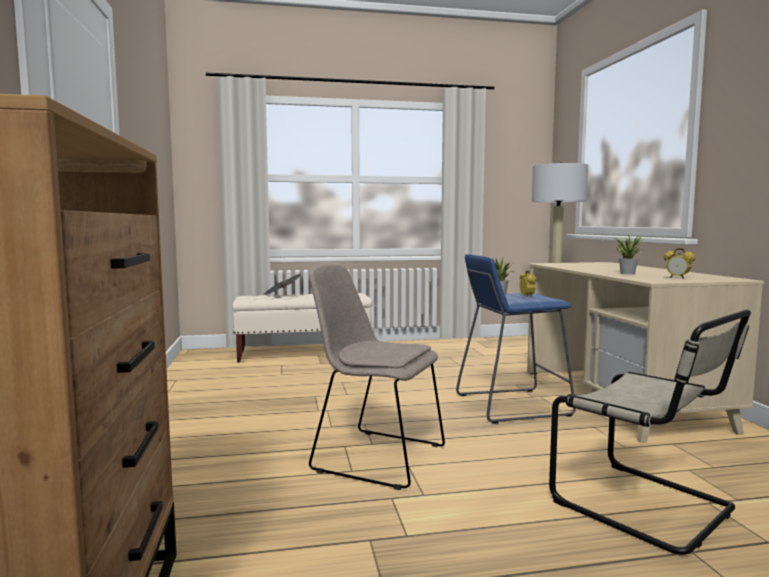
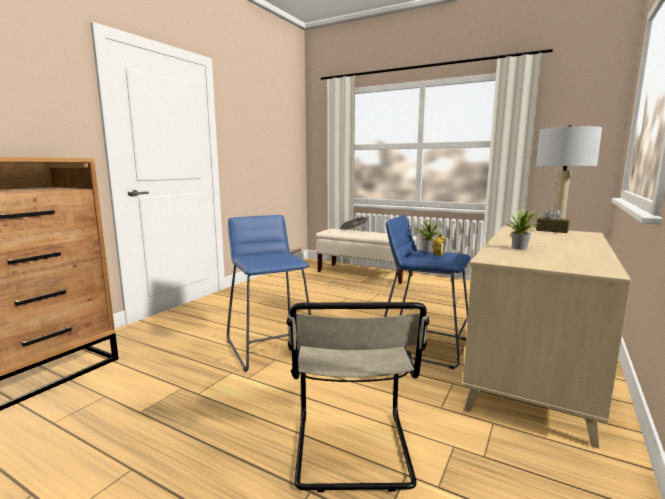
camera: 40 degrees right, 5 degrees up
(374, 457) = (270, 347): beige chair -> blue stool
(578, 263) = (552, 230): none -> brown tissue box
(677, 278) = (537, 260): alarm clock -> none

